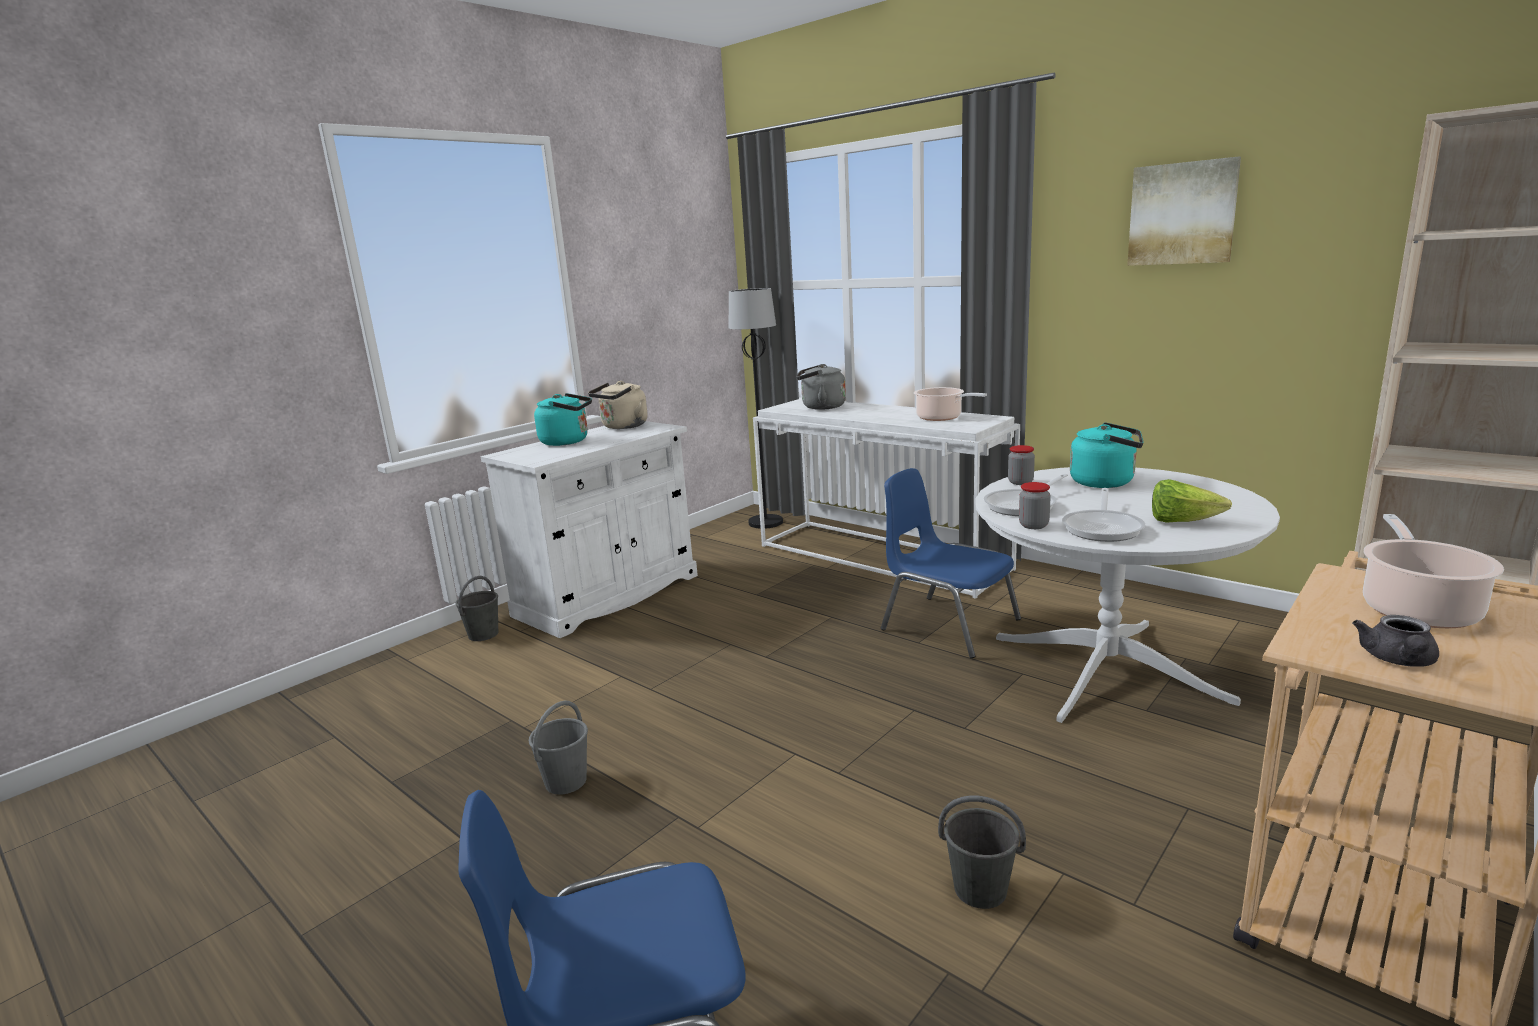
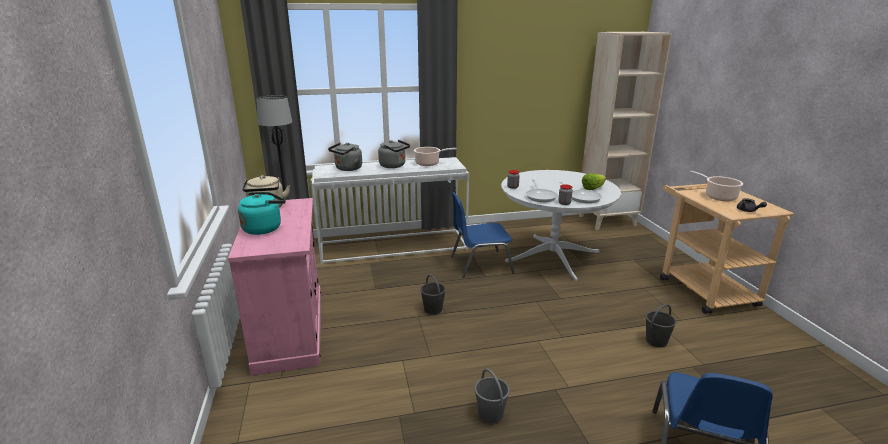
camera: 55 degrees left, 5 degrees up
(484, 634) = (259, 394): grey bucket -> grey bucket (433, 309)
(608, 595) = (290, 329): white cabinet -> pink cabinet
(885, 413) = (394, 166): none -> grey kettle
(1106, 482) = (536, 179): turquoise kettle -> none
(1182, 213) = (516, 58): picture -> none

